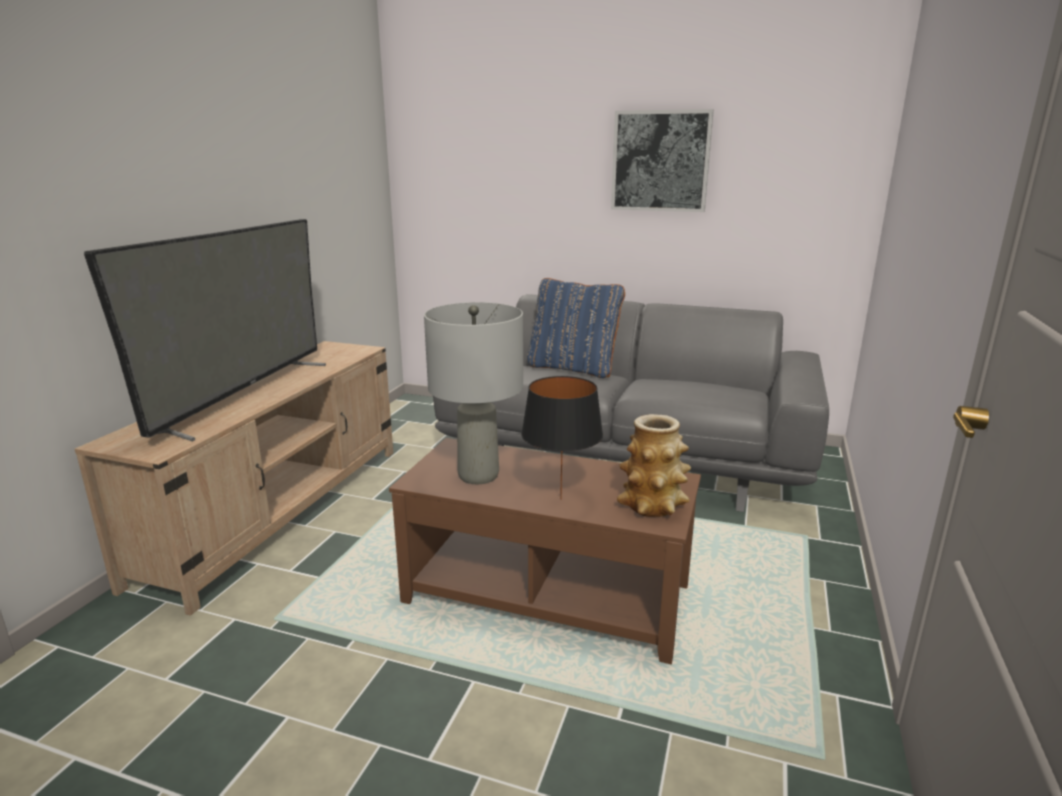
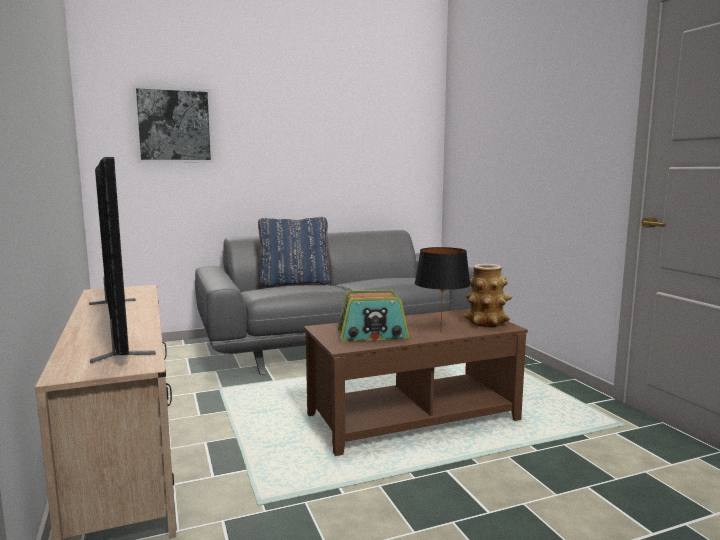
camera: 40 degrees left, 10 degrees down
(479, 475) = (372, 335): grey table lamp -> radio
(660, 161) = (317, 135): picture -> picture (174, 125)

